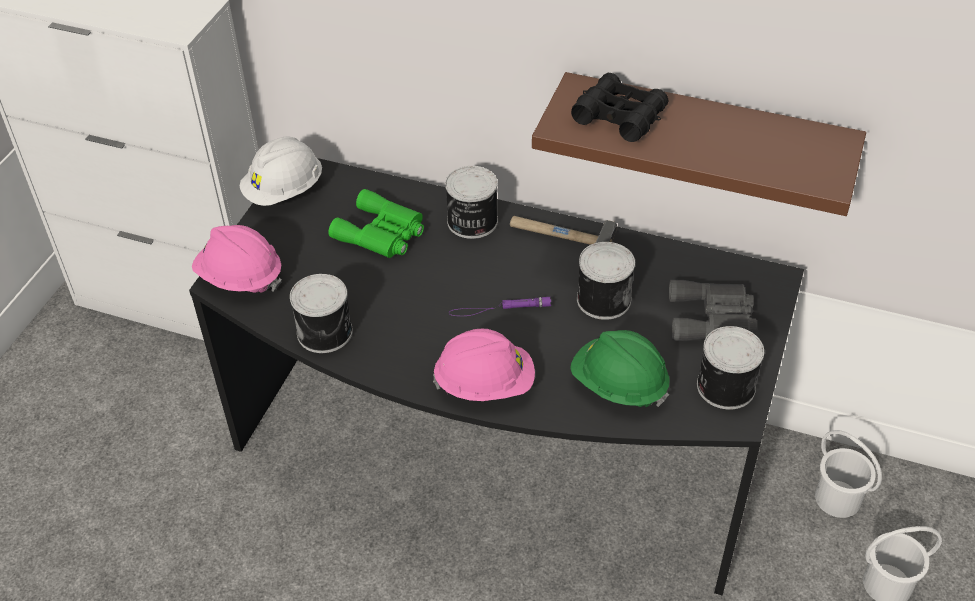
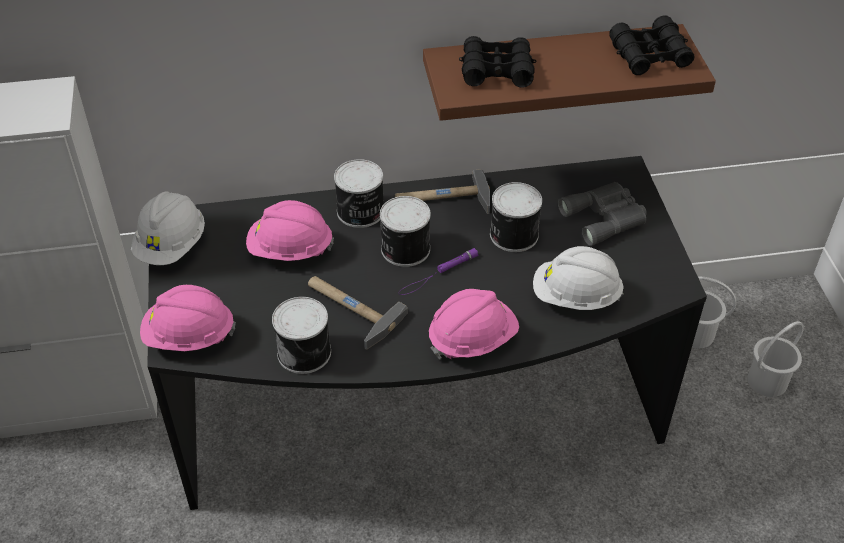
camera: 30 degrees left, 0 degrees up
(382, 233) = (290, 250): green binoculars -> pink hard hat
(393, 309) = (349, 309): none -> hammer
(618, 385) = (575, 297): green hard hat -> white hard hat
(724, 386) = (651, 265): can -> can (404, 249)
(797, 152) = (650, 55): none -> black binoculars

